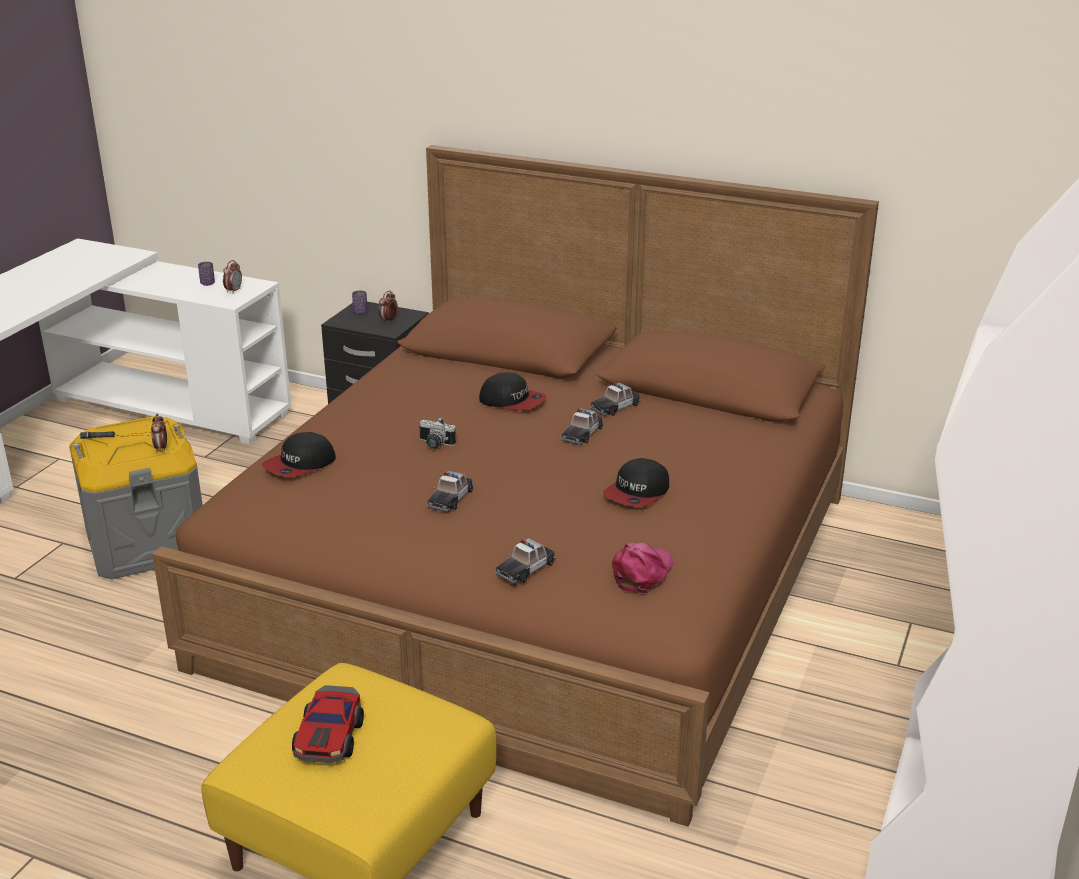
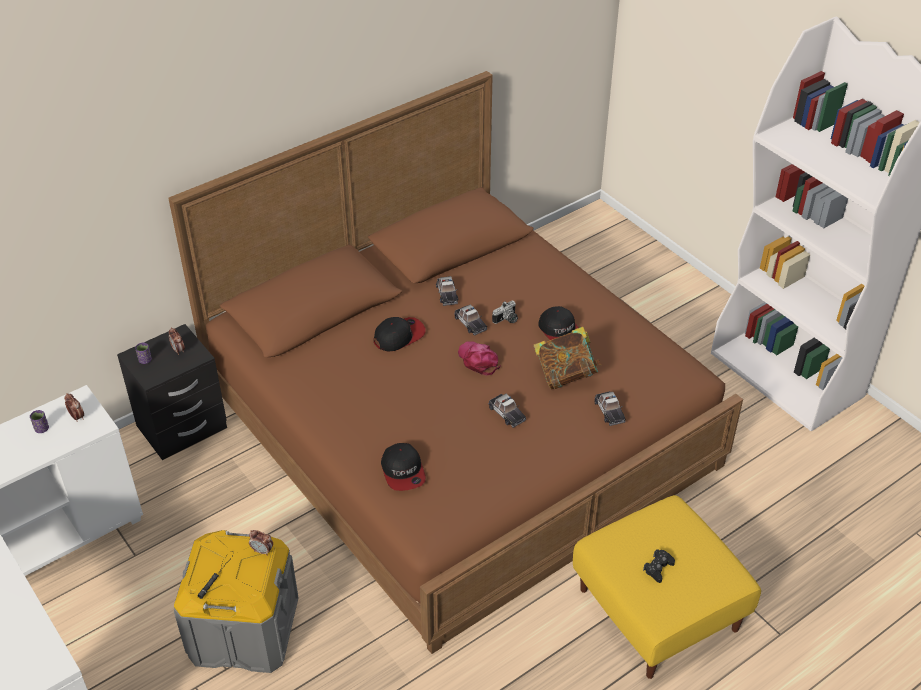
camera: 60 degrees left, 15 degrees up
(330, 737) = (658, 568): toy car -> black game controller
(434, 444) = (430, 395): camera -> camera (507, 320)
(560, 518) = (566, 374): none -> book
(642, 572) = (644, 366): pink cap -> pink cap (478, 360)

